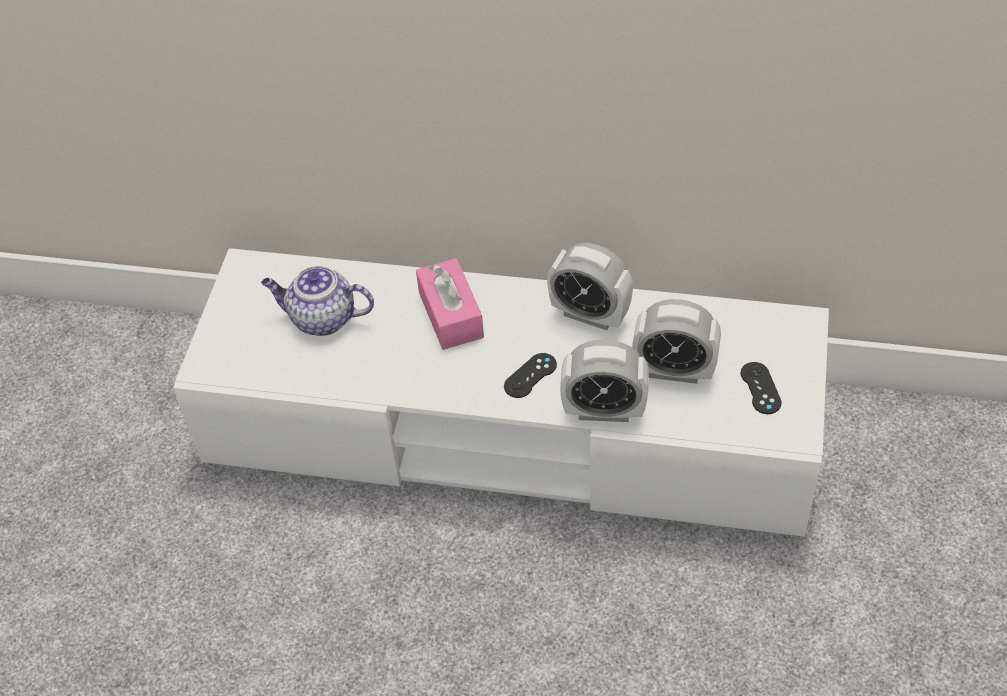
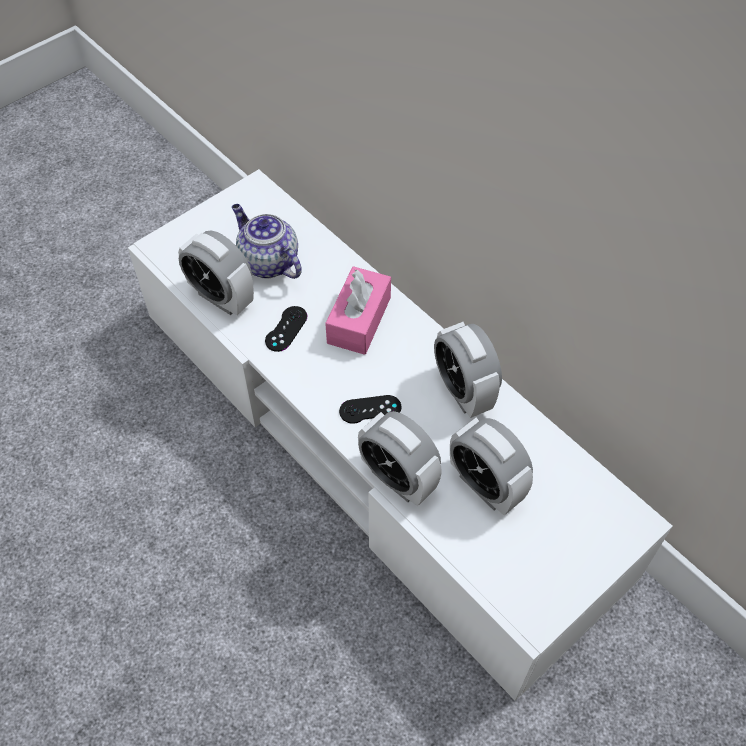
camera: 35 degrees right, 5 degrees up
(310, 372) = (221, 297): none -> alarm clock
(760, 388) = (543, 553): black game controller -> black game controller (286, 329)

